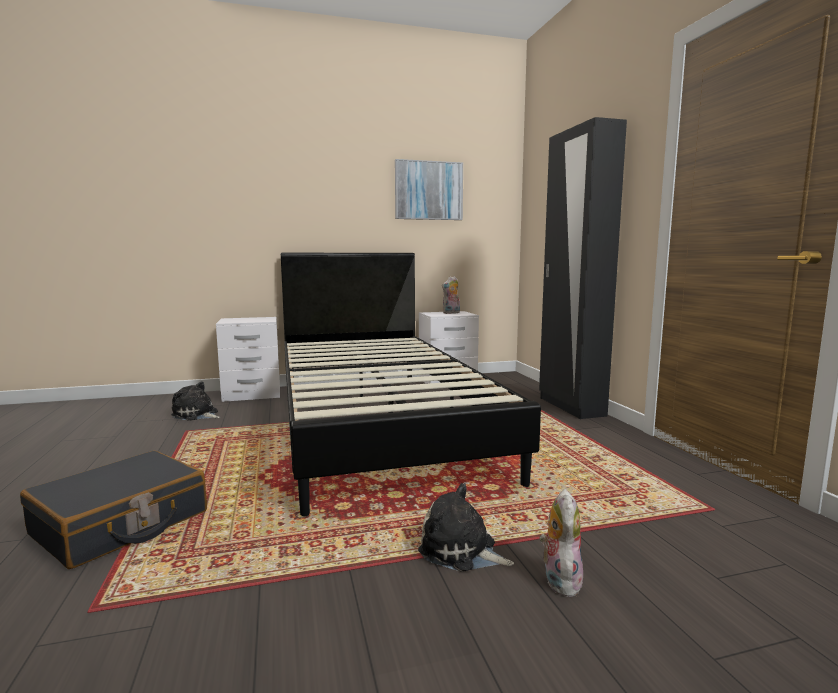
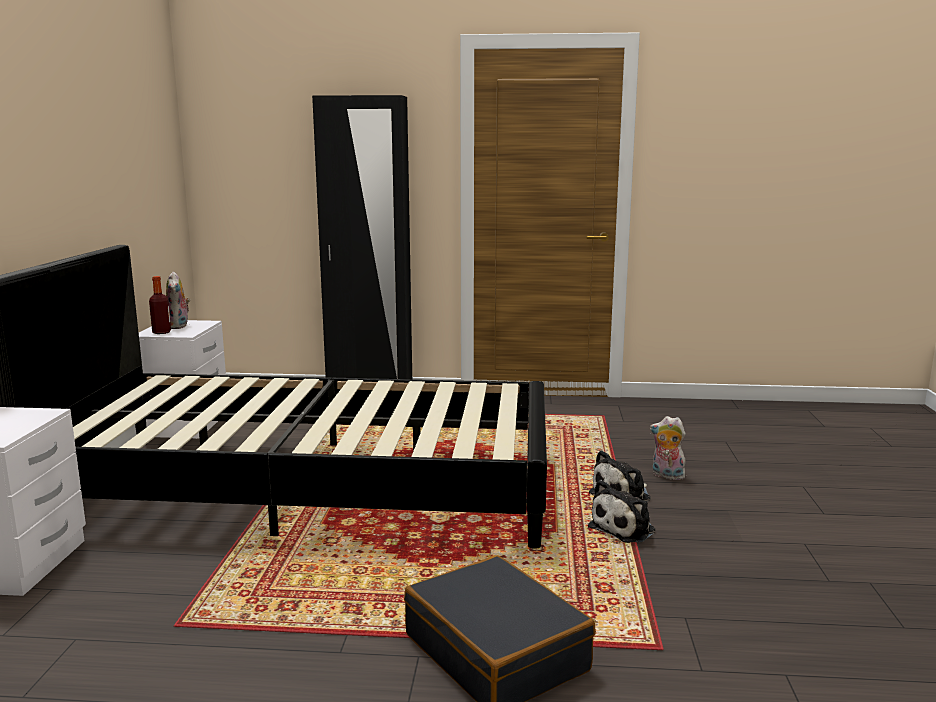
camera: 70 degrees left, 5 degrees up
(196, 415) = (81, 620): plush toy -> plush toy (625, 528)
(428, 190) = (114, 142): picture -> none
(433, 313) = (161, 332): none -> bottle

